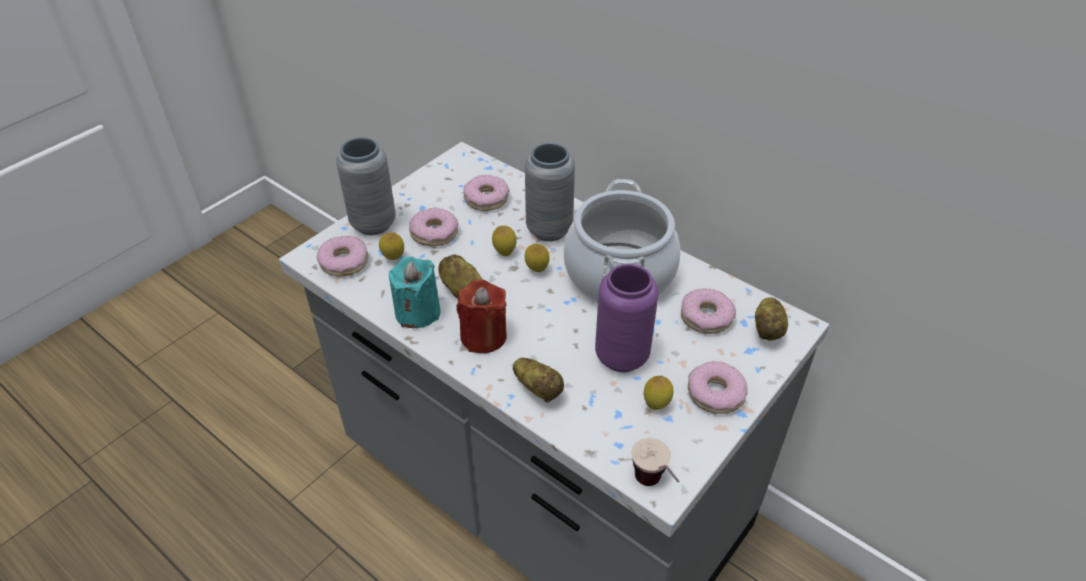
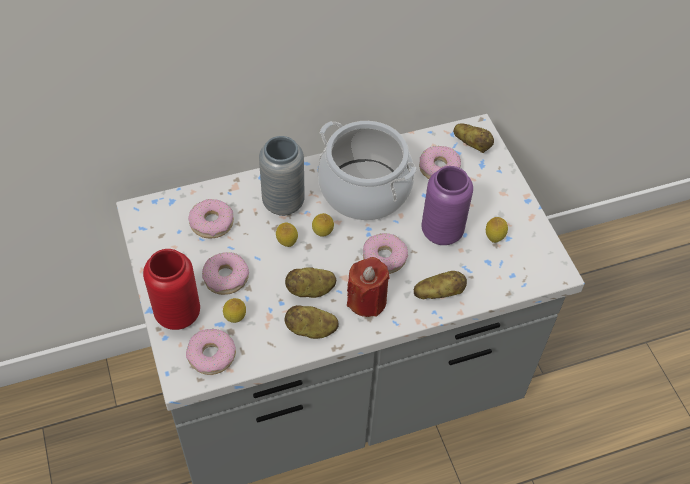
camera: 60 degrees left, 10 degrees up
(373, 224) = (178, 314): grey vase -> red vase
(417, 312) = (311, 330): turquoise candle -> potato
(654, 488) = (555, 276): cup -> none
(715, 393) = (504, 203): donut -> donut (384, 257)

